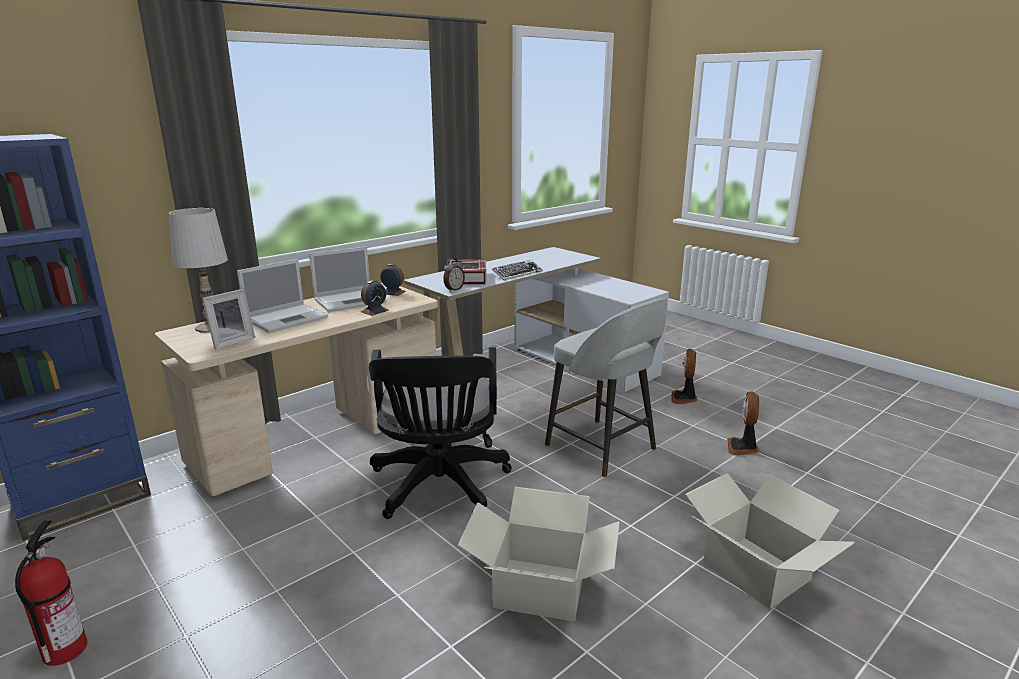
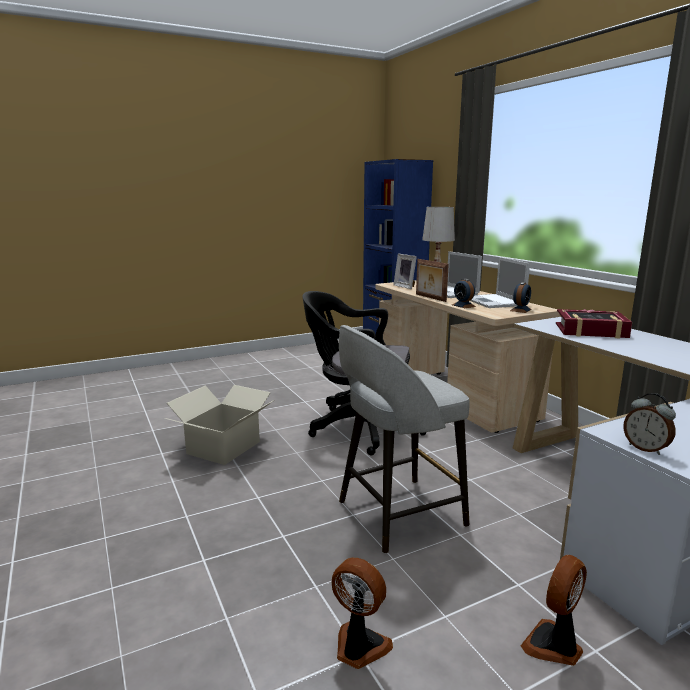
camera: 105 degrees right, 5 degrees down
(65, 649) = (283, 358): fire extinguisher -> none
(326, 325) = (430, 298): none -> picture frame
(453, 289) = (537, 325): alarm clock -> alarm clock (646, 448)
(517, 273) = (627, 349): keyboard -> none
(684, 398) = (554, 646): fan -> fan turned 75 degrees counterclockwise
(756, 570) = (145, 546): cardboard box -> none

